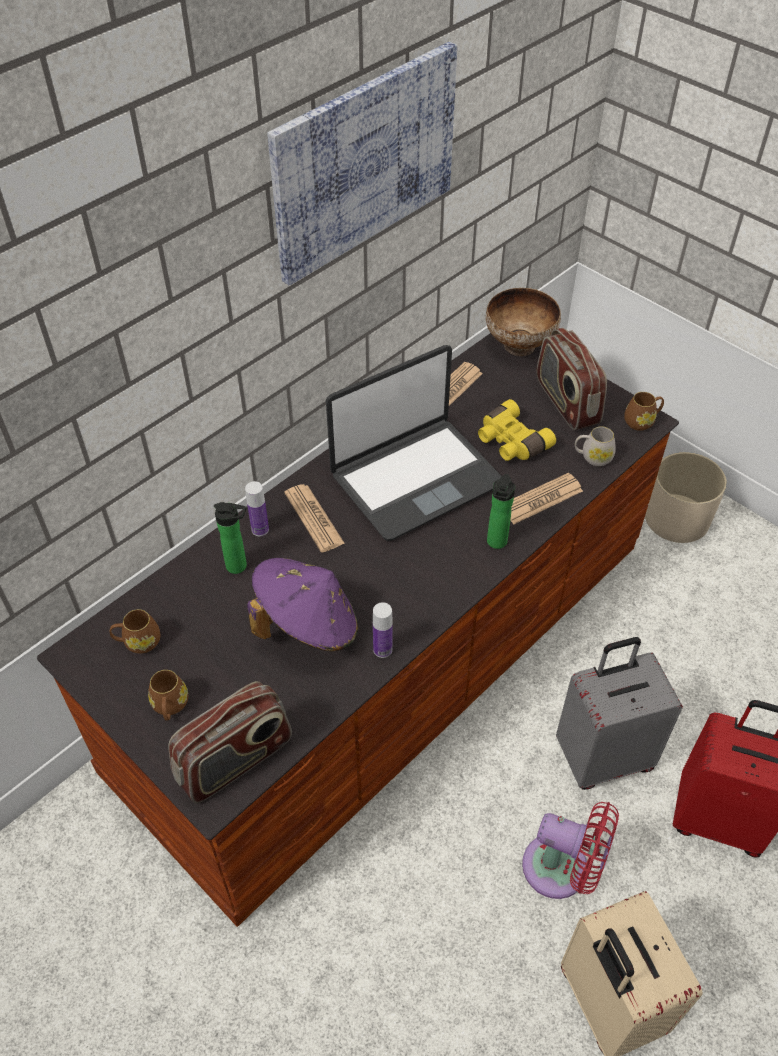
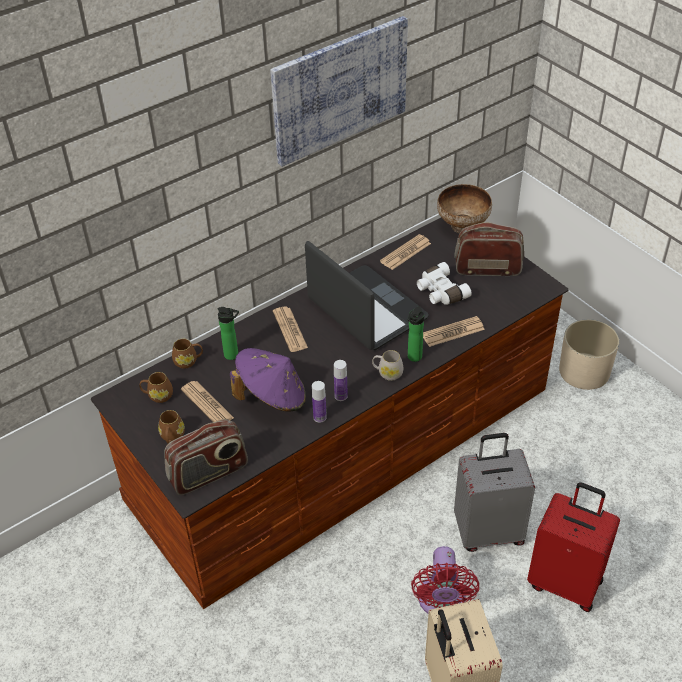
camera: 10 degrees right, 5 degrees down
(214, 647) = (207, 404): none -> newspaper
(260, 529) = (251, 333): bottle -> bottle (341, 396)
(415, 478) = (366, 310): laptop -> laptop turned 105 degrees counterclockwise
(510, 442) = (440, 292): yellow binoculars -> white binoculars
(562, 869) = (441, 602): red fan -> red fan turned 60 degrees clockwise
(566, 402) = (487, 268): radio -> radio turned 105 degrees clockwise
(592, 457) = (497, 307): white mug -> white mug (387, 373)
(642, 421) = (540, 286): brown mug -> brown mug (188, 361)

